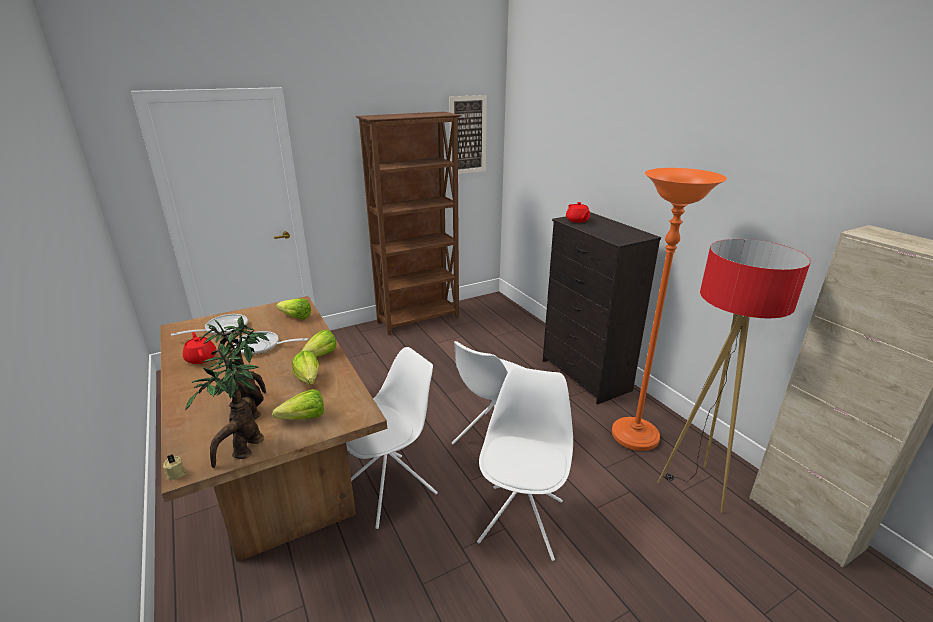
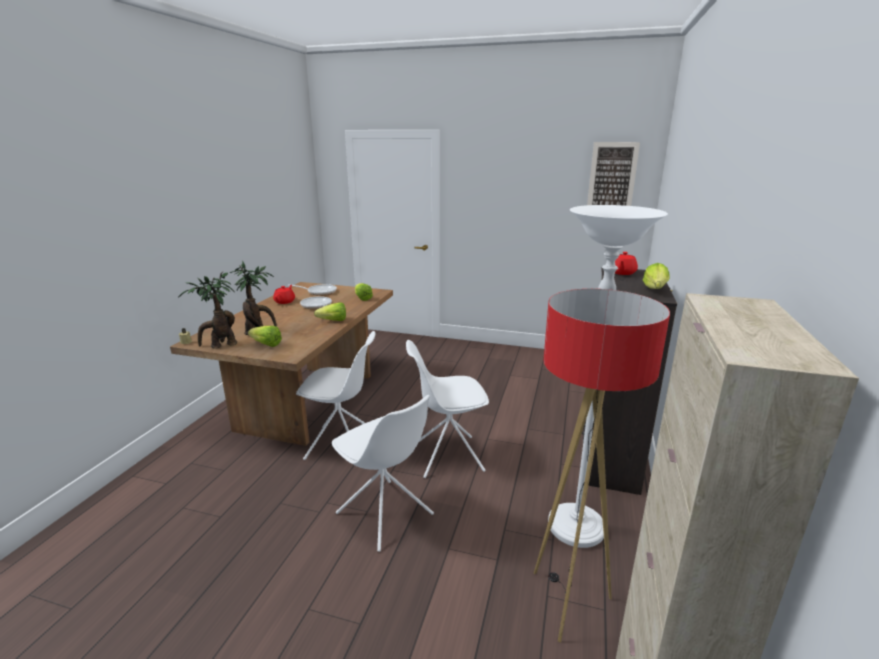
camera: 45 degrees right, 5 degrees down
(308, 381) = (302, 330): lettuce -> lettuce (654, 291)
(419, 320) = (522, 354): brown bookcase -> none
(522, 519) = (385, 515): white chair -> white chair turned 75 degrees clockwise
(634, 436) = (575, 527): orange floor lamp -> white floor lamp

